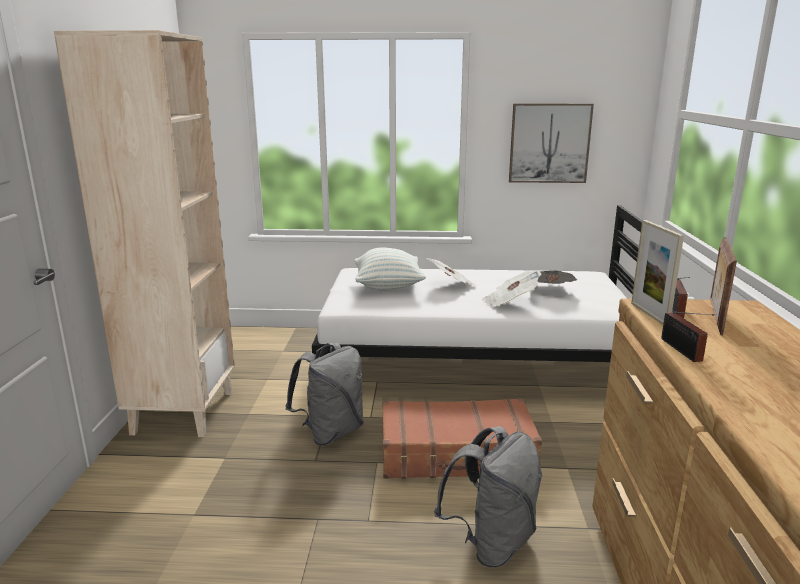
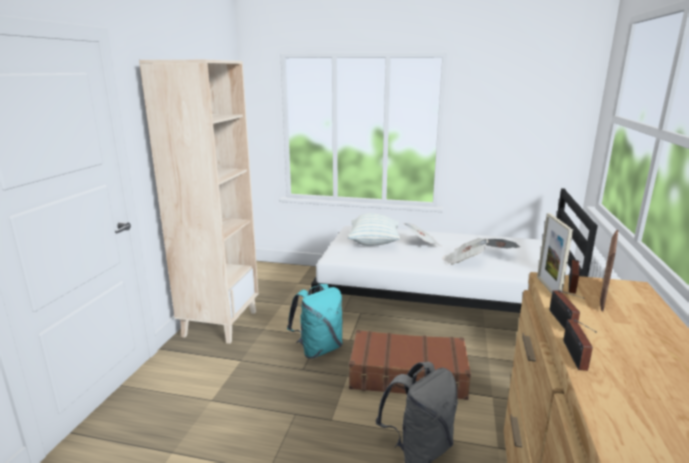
camera: 10 degrees right, 0 degrees up
(331, 432) = (318, 349): grey backpack -> turquoise backpack
(549, 143) = (508, 137): picture -> none
(712, 387) = (575, 357): none -> radio

